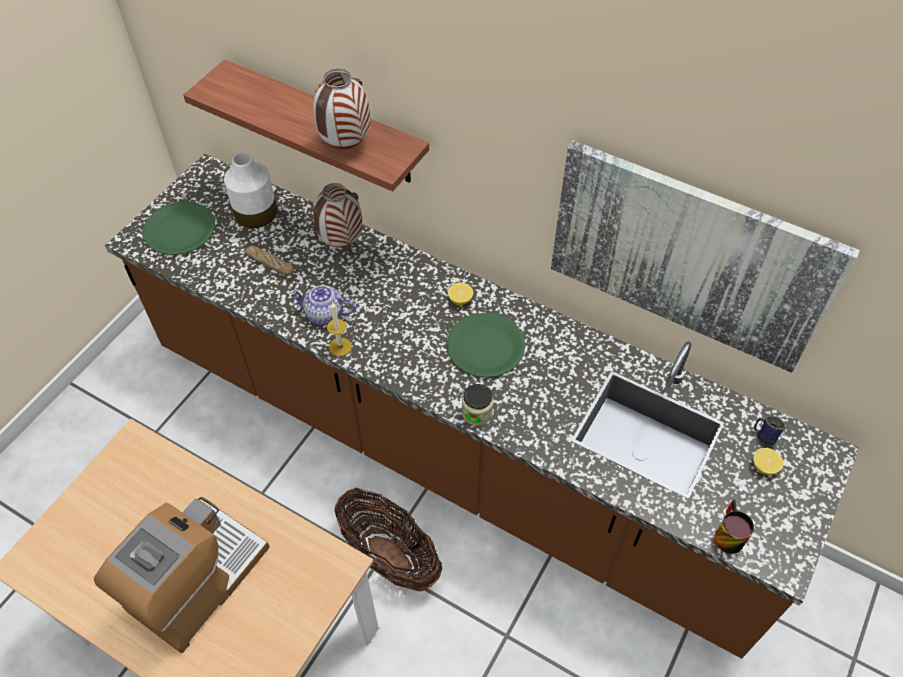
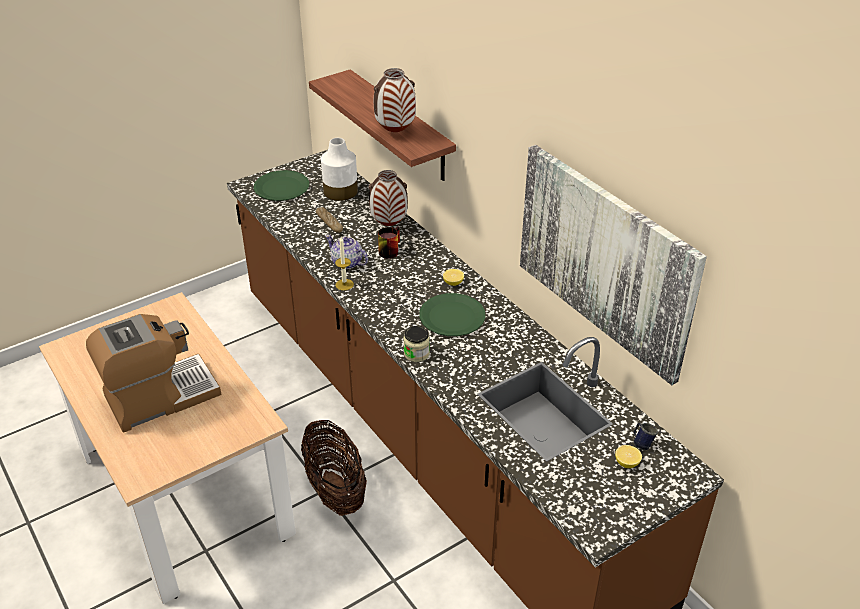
camera: 25 degrees right, 15 degrees down
(725, 534) = (561, 494): mug -> mug (388, 250)

